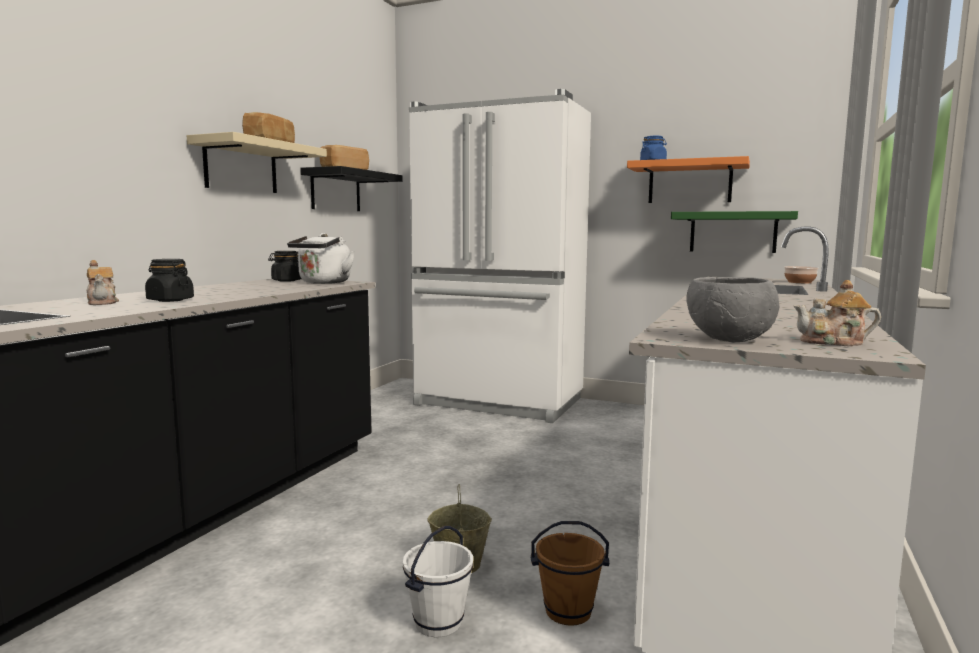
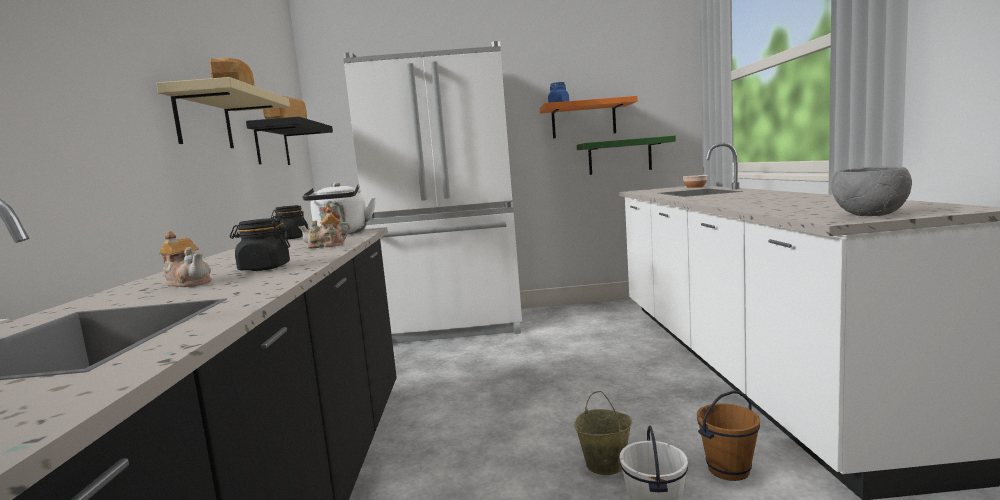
camera: 25 degrees left, 0 degrees up
(834, 342) = (923, 207): teapot -> teapot (327, 246)

